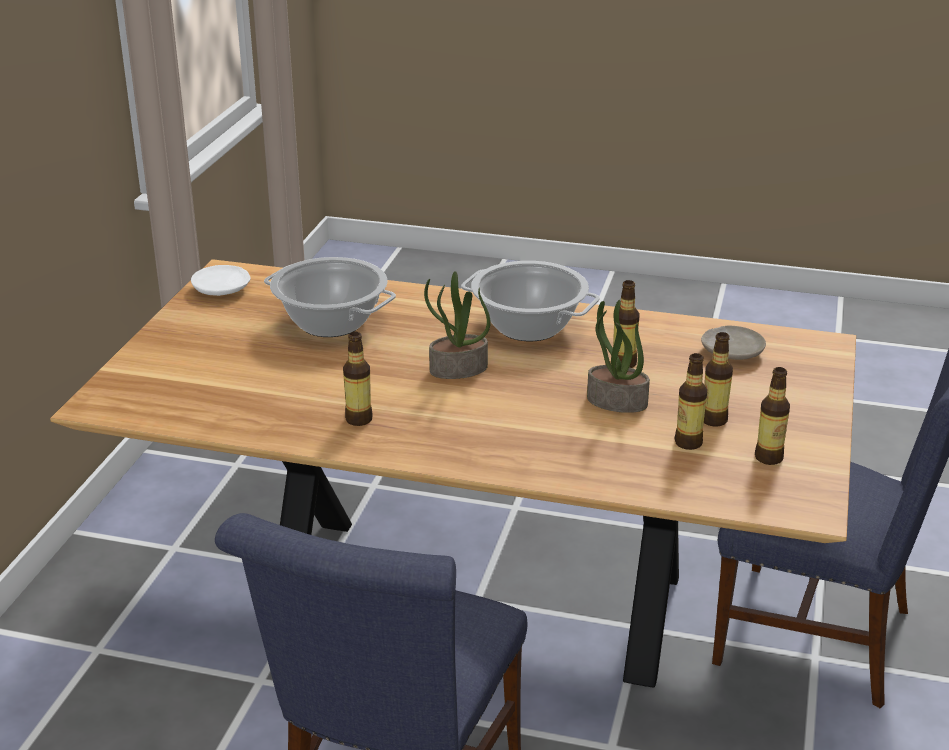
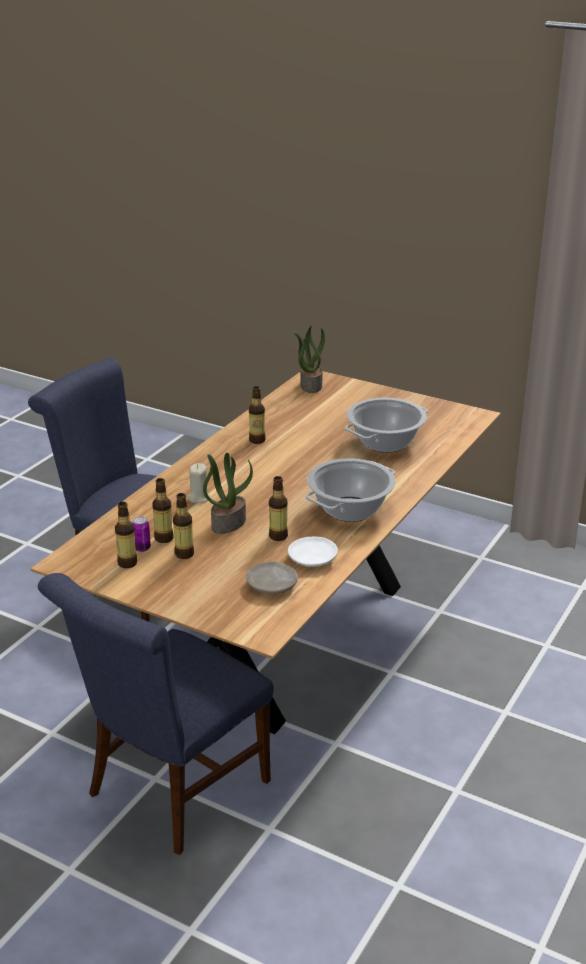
camera: 105 degrees right, 0 degrees up
(222, 289) = (448, 413): white plate -> white plate (312, 559)
(458, 370) = (300, 476): potted plant -> potted plant (310, 385)
(563, 437) = (198, 498): none -> beige candle
(724, 455) = (142, 548): none -> can

